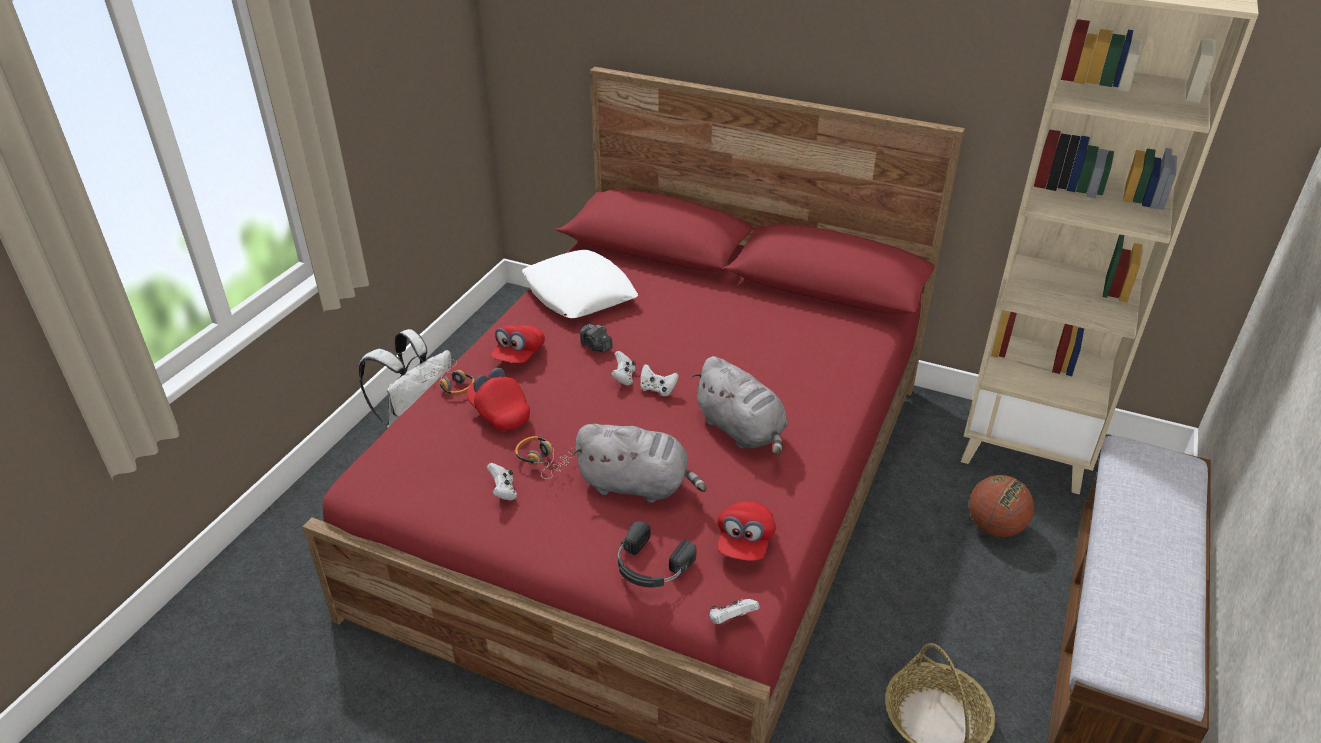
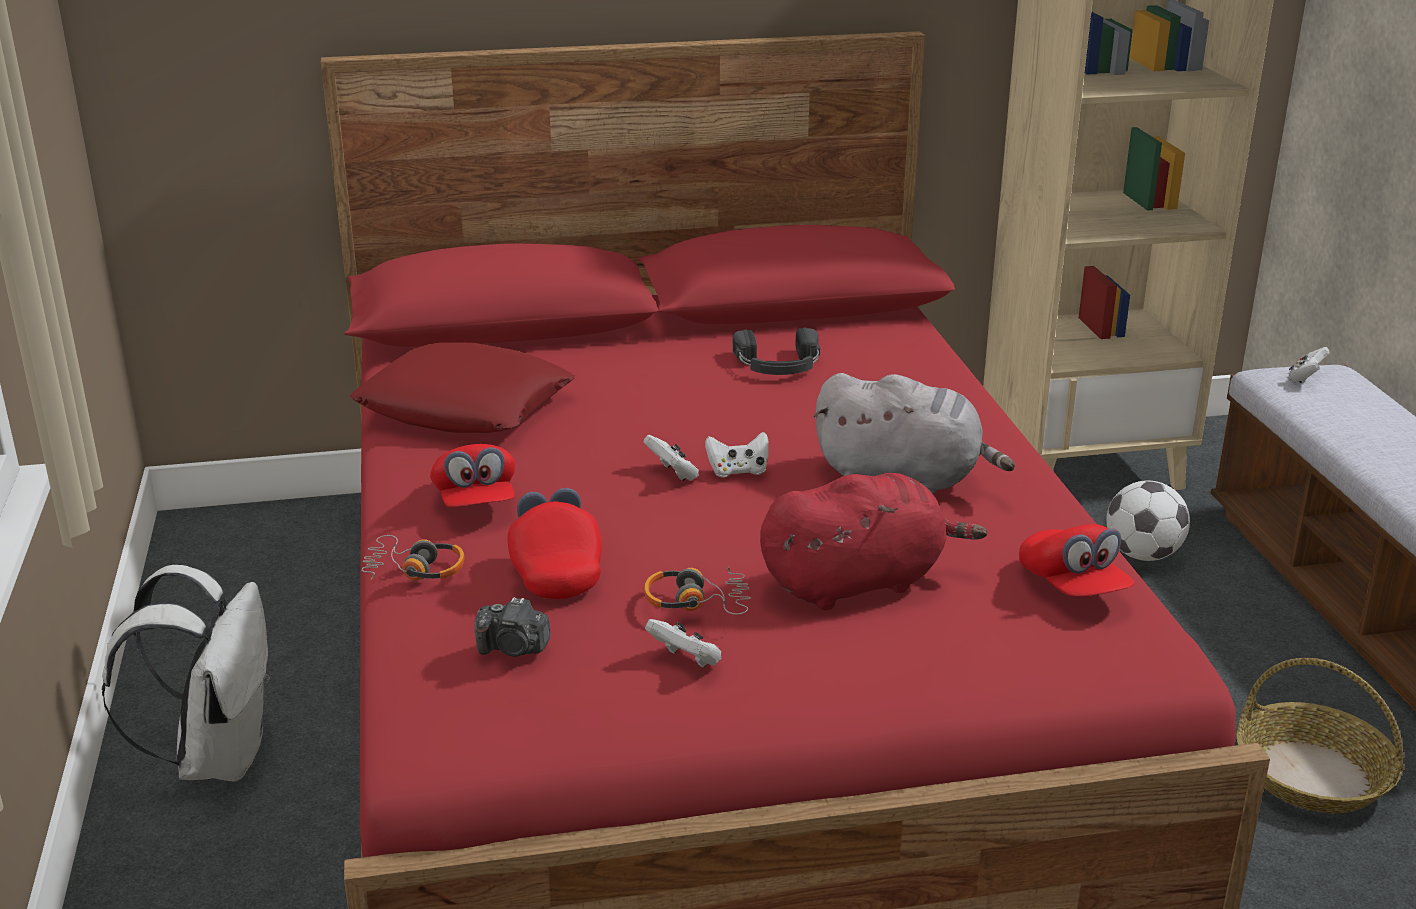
camera: 35 degrees left, 10 degrees down
(499, 413) = (555, 570): red cap -> red cap turned 60 degrees clockwise
(579, 293) = (465, 406): white pillow -> red pillow
(596, 347) = (582, 454): camera -> camera (513, 648)
(638, 485) = (858, 582): grey plush toy -> red plush toy
(650, 566) = (1003, 656): black headphones -> black headphones (778, 365)
(731, 620) = (1170, 670): white game controller -> white game controller (1305, 378)
(995, 527) = (1142, 555): basketball -> football

